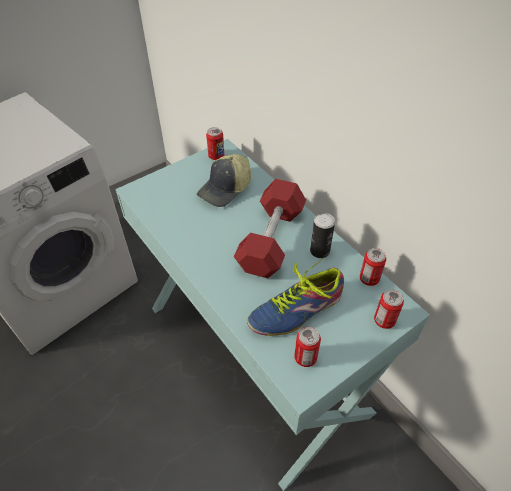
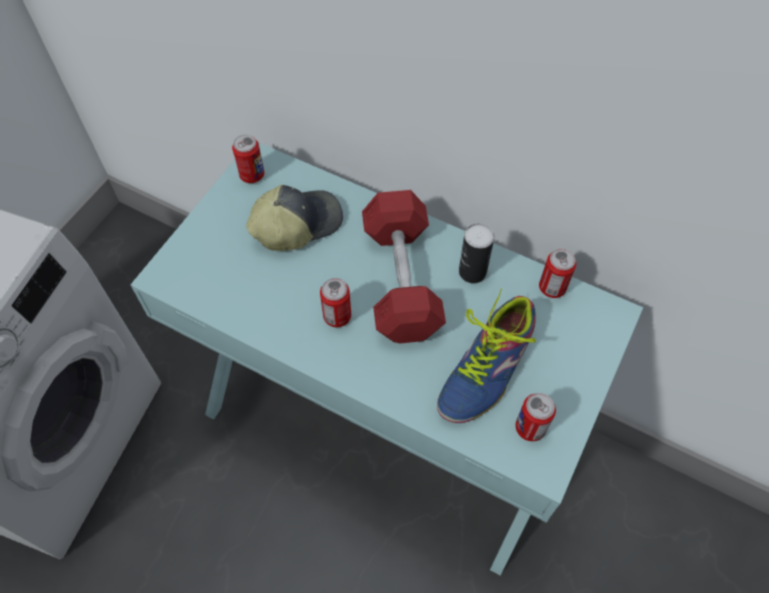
camera: 25 degrees left, 10 degrees up
(226, 189) = (296, 224): cap -> cap turned 135 degrees counterclockwise
(384, 320) = (596, 337): can -> can (337, 316)

